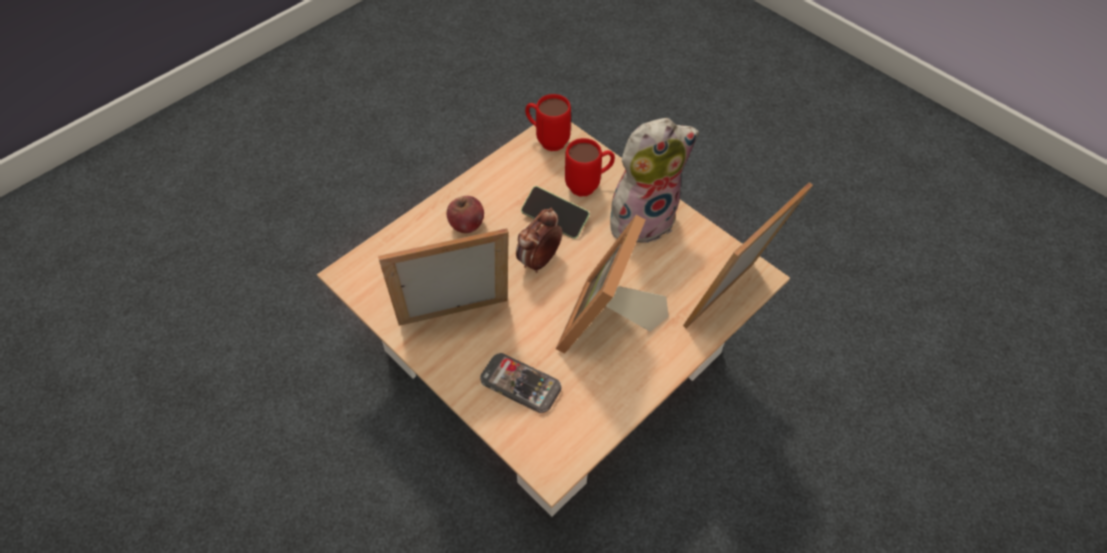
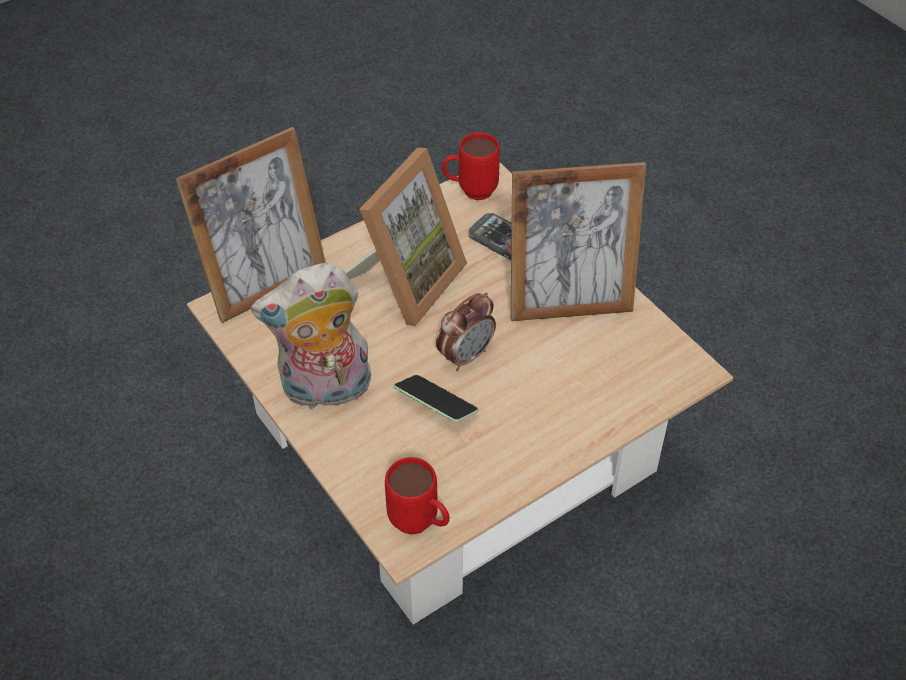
camera: 170 degrees left, 5 degrees down
(466, 224) = (549, 412): apple -> none
(589, 186) = (379, 444): red mug -> red mug (470, 192)

